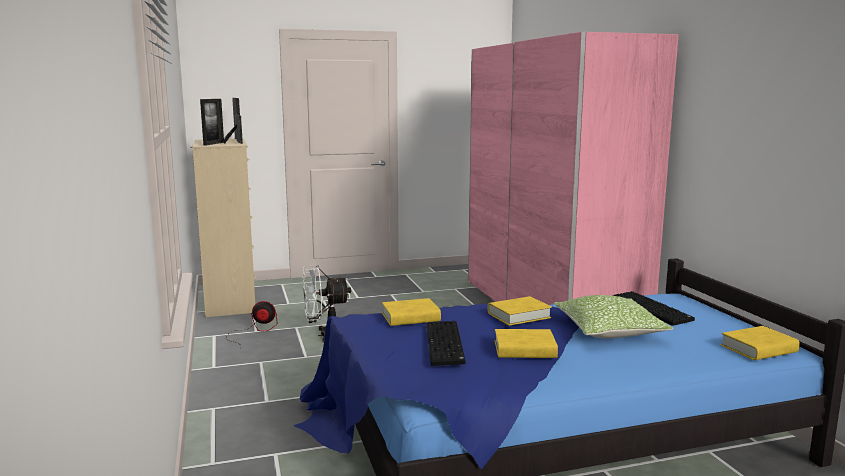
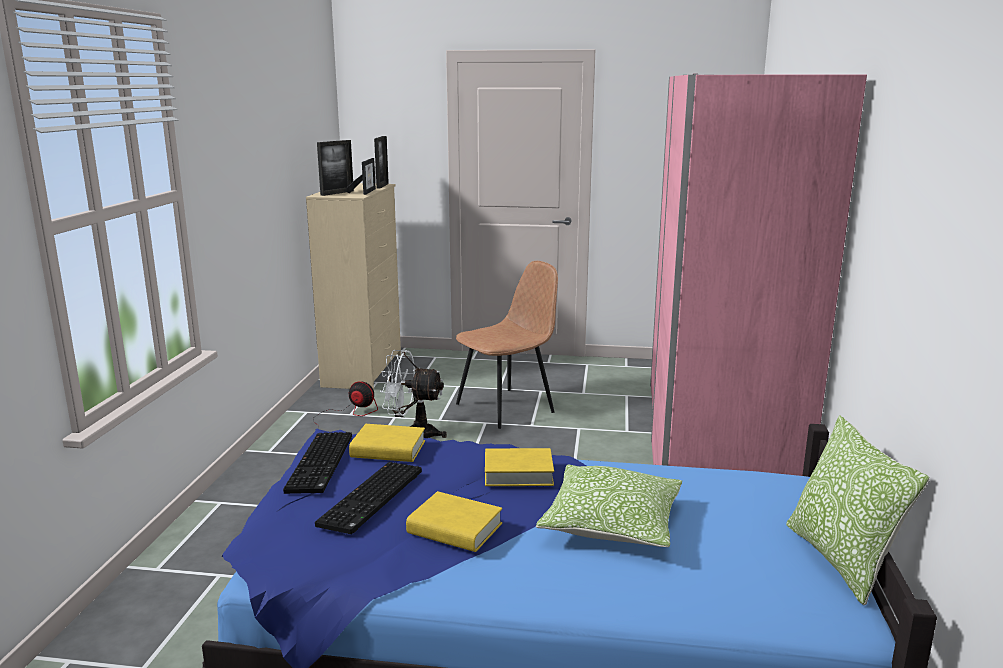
camera: 25 degrees right, 5 degrees up
(378, 308) = (507, 407): none -> brown chair
(652, 309) = (724, 500): keyboard -> keyboard (322, 464)
(747, 324) = (840, 560): none -> pillow
(759, 349) = (795, 610): yellow book -> none

